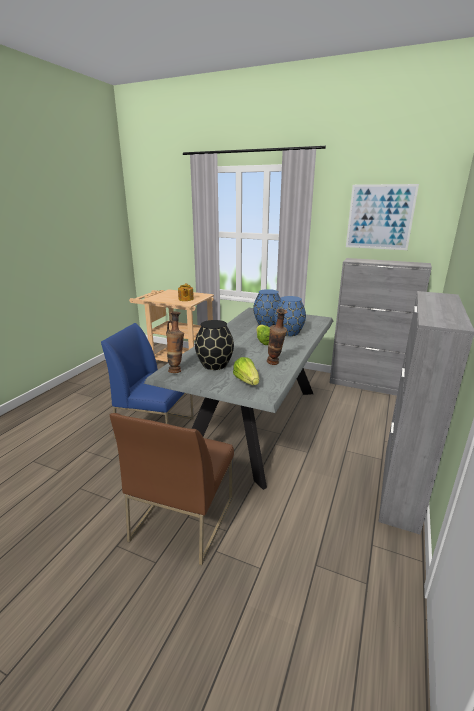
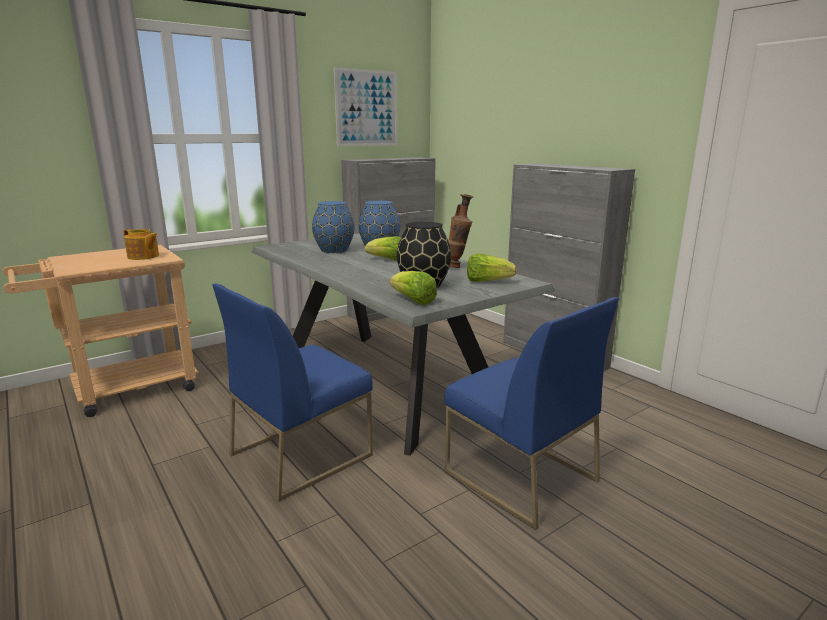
camera: 60 degrees left, 5 degrees down
(176, 370) = (413, 301): vase -> lettuce
(182, 518) = (519, 476): brown chair -> blue chair

